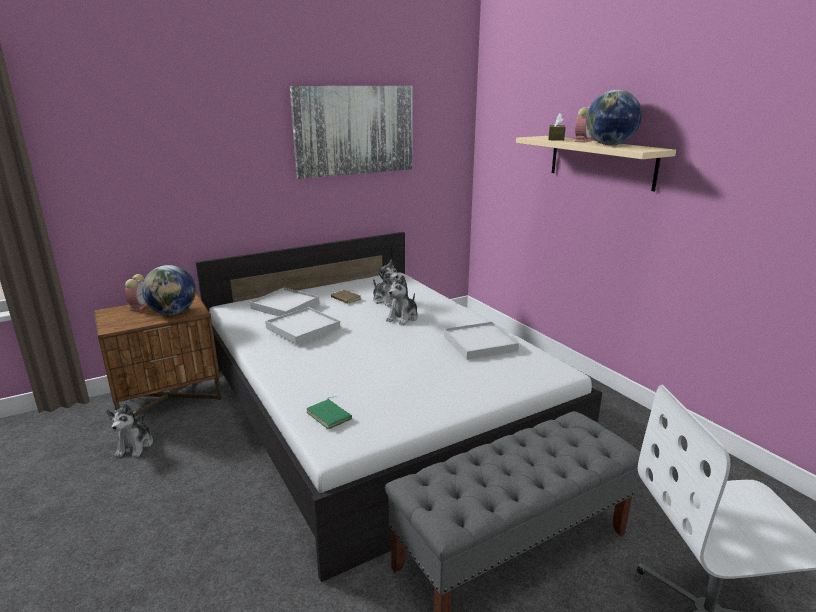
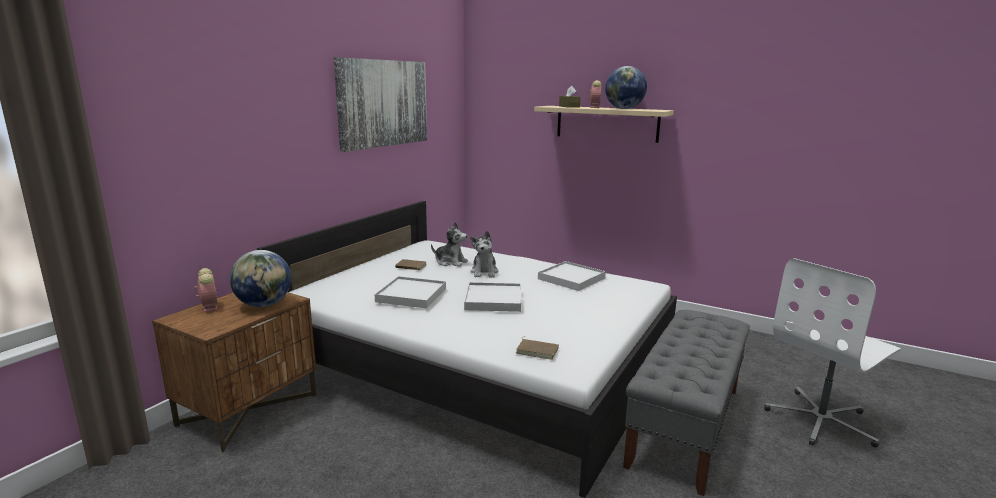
camera: 30 degrees left, 5 degrees down
(135, 446) = (267, 463): plush toy -> none
(285, 305) = (363, 281): white tray -> white tray (493, 300)
(330, 415) = (537, 350): green book -> brown book

